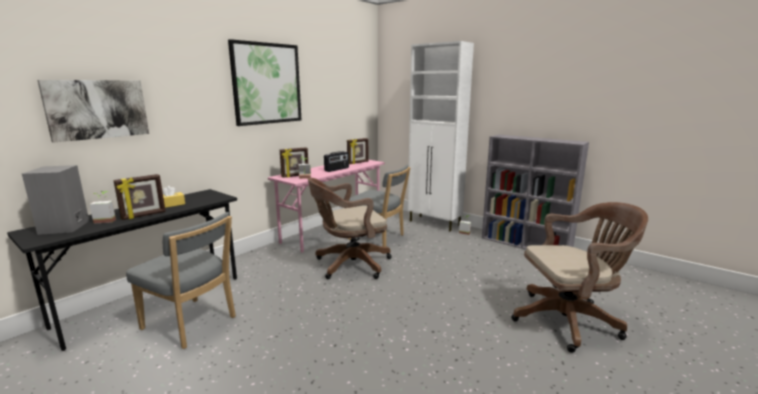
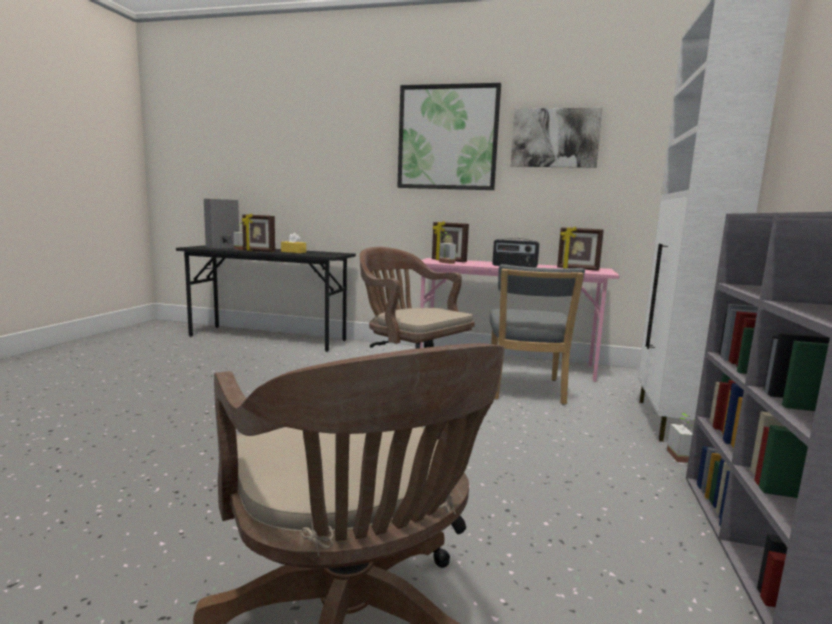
camera: 65 degrees right, 5 degrees down
(97, 109) = (275, 159): picture -> picture (555, 138)
(192, 324) = (234, 356): grey chair -> none

